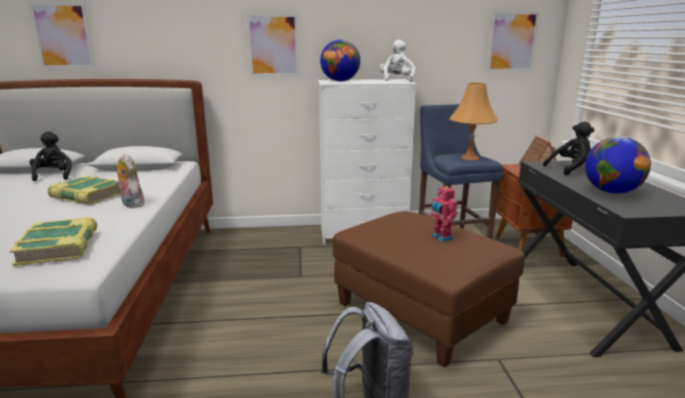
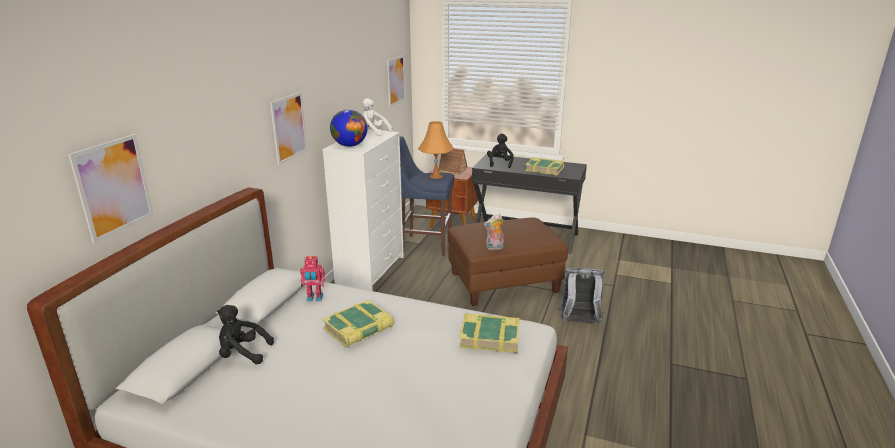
camera: 65 degrees left, 5 degrees up
(131, 204) = (404, 308): plush toy -> plush toy (494, 248)
(441, 237) = (514, 228): toy robot -> toy robot (314, 298)
(611, 192) = (544, 169): globe -> book

